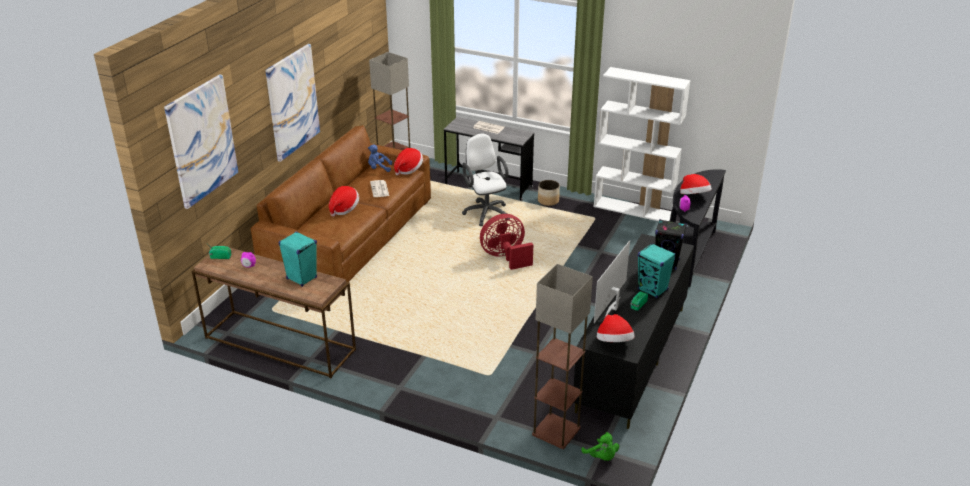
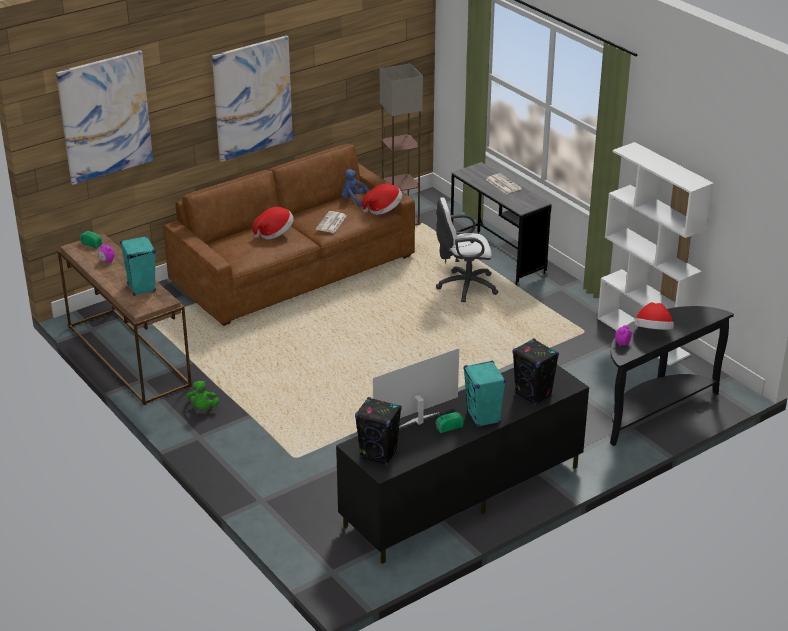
camera: 30 degrees right, 0 degrees up
(485, 212) = (464, 286): white office chair -> white office chair turned 105 degrees counterclockwise
(505, 257) = (435, 343): red fan -> none
(548, 201) = (549, 295): planter -> none
(555, 431) = (305, 536): floor lamp -> none
(601, 457) = (325, 579): green plush toy -> green plush toy (203, 408)
(614, 342) = (379, 455): hat -> black speaker

